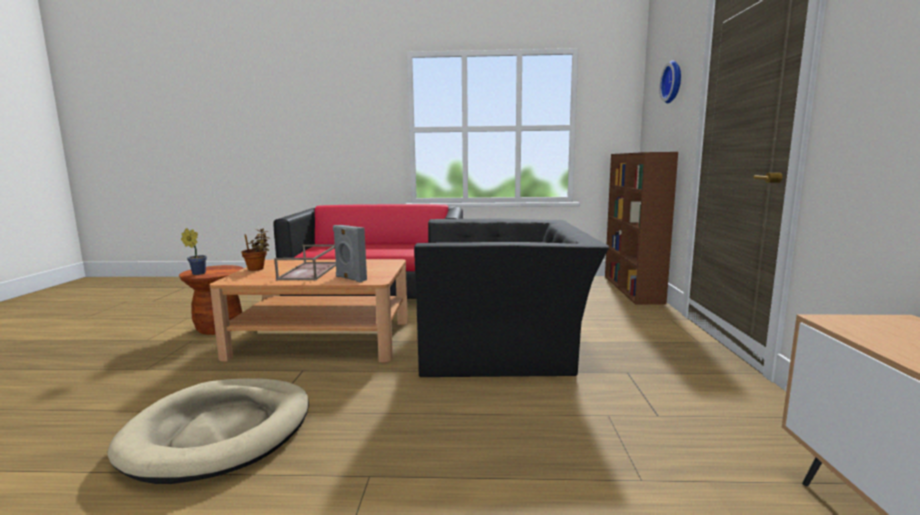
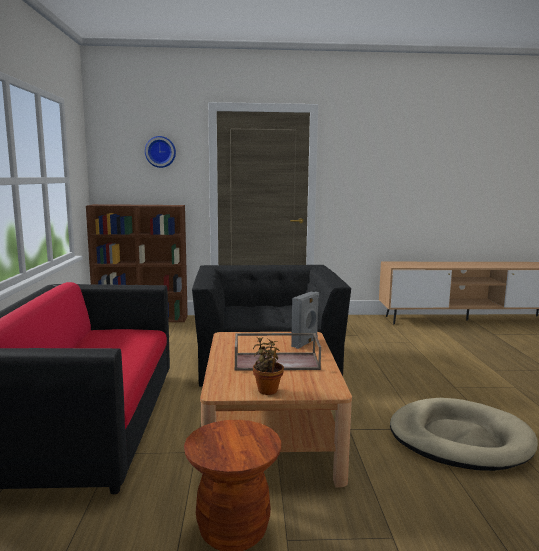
camera: 95 degrees left, 0 degrees up
(197, 273) = (253, 448): potted plant -> none

